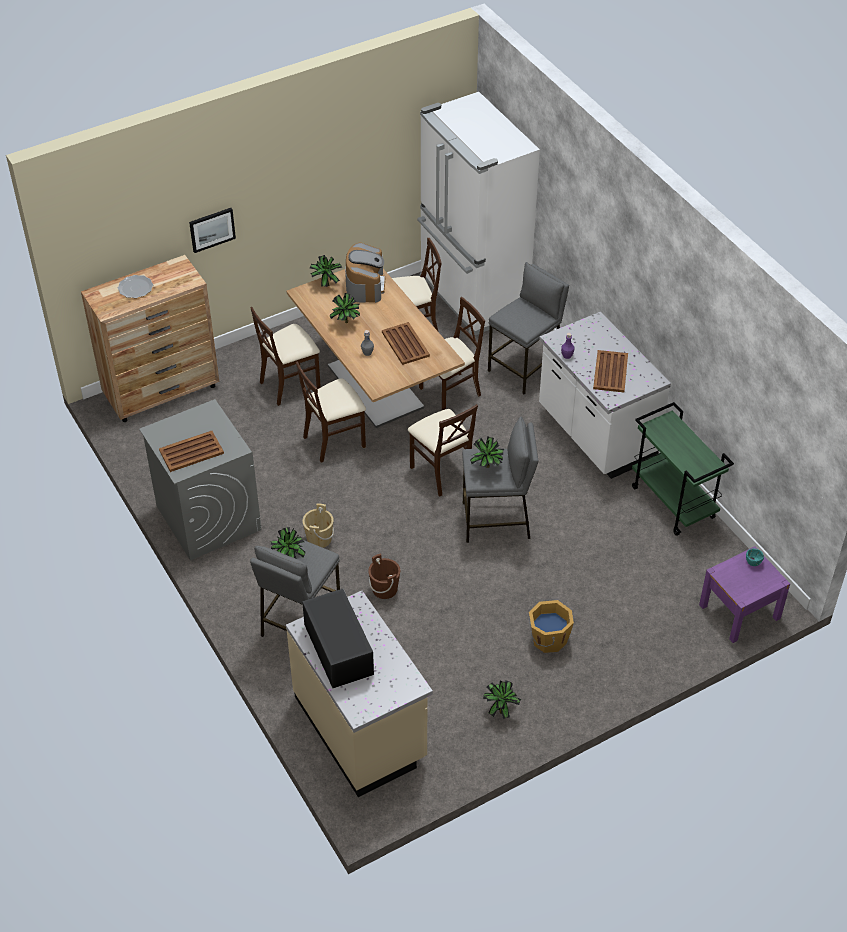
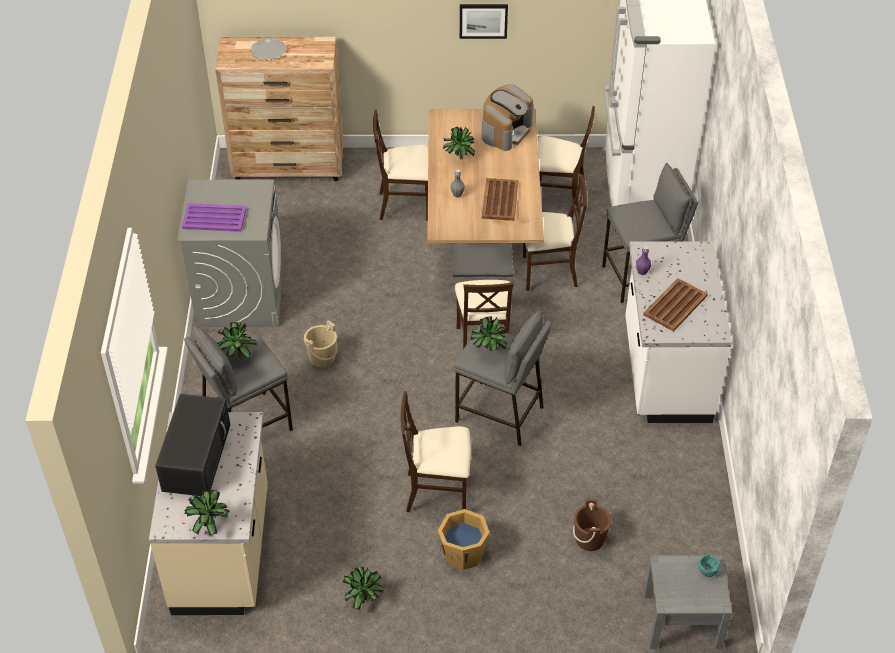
camera: 30 degrees right, 0 degrees up
(190, 452) = (214, 218): brown tray -> purple tray
(212, 229) = (370, 20): picture -> picture (483, 20)
(325, 284) = (469, 116): potted plant -> potted plant (209, 525)
(334, 440) = (406, 272): beige chair -> beige chair (438, 492)
(384, 589) = (345, 431): brown bucket -> brown bucket (589, 539)
(674, 502) = (695, 476): green cart -> none
(739, 611) = (682, 620): purple nightstand -> grey nightstand

